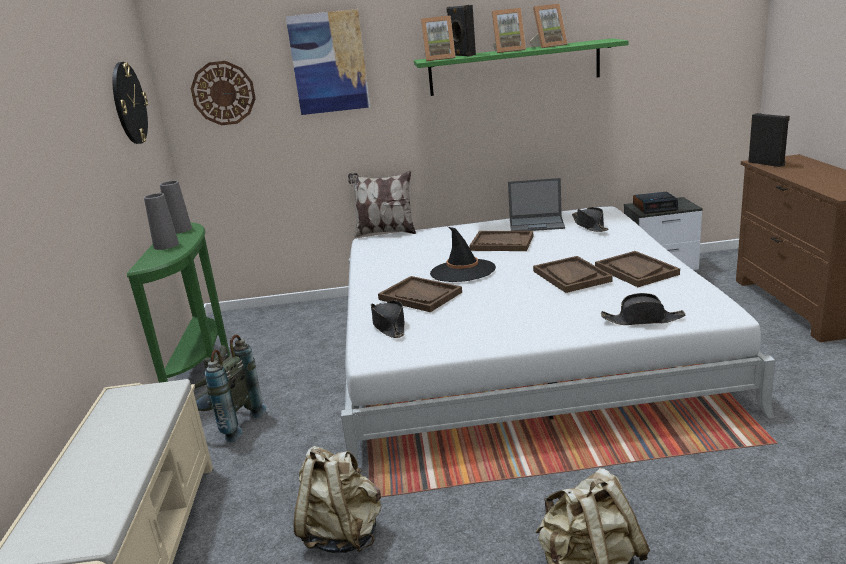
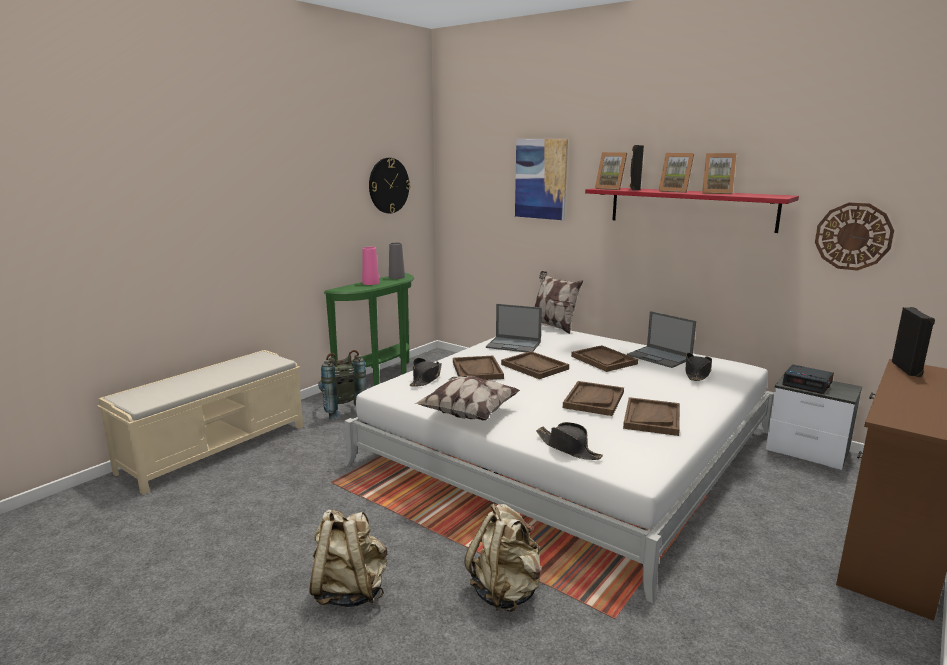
camera: 40 degrees right, 5 degrees down
(166, 245) = (370, 283): grey vase -> pink vase
(223, 93) = (470, 190): wall clock -> wall clock (853, 236)
(343, 534) = (291, 490): beige backpack -> beige backpack (506, 591)
(393, 261) = (514, 345): none -> laptop
(462, 271) = (535, 367): black hat -> brown tray
(506, 334) = (468, 413): none -> pillow
(514, 67) = (690, 208): green shelf -> red shelf

